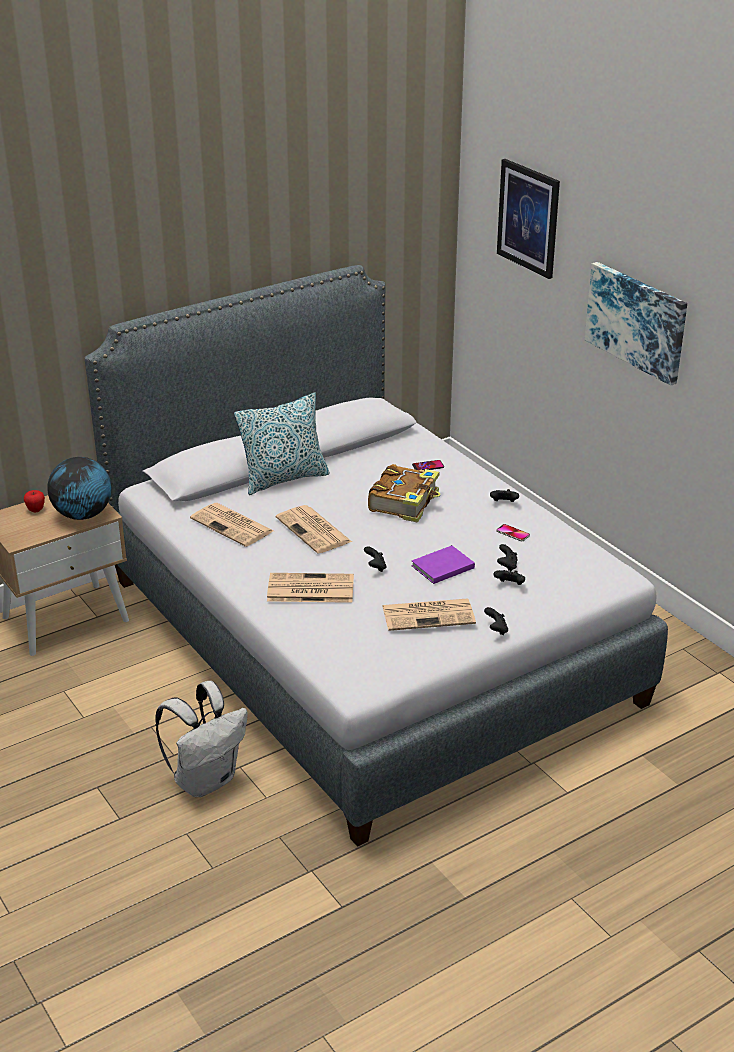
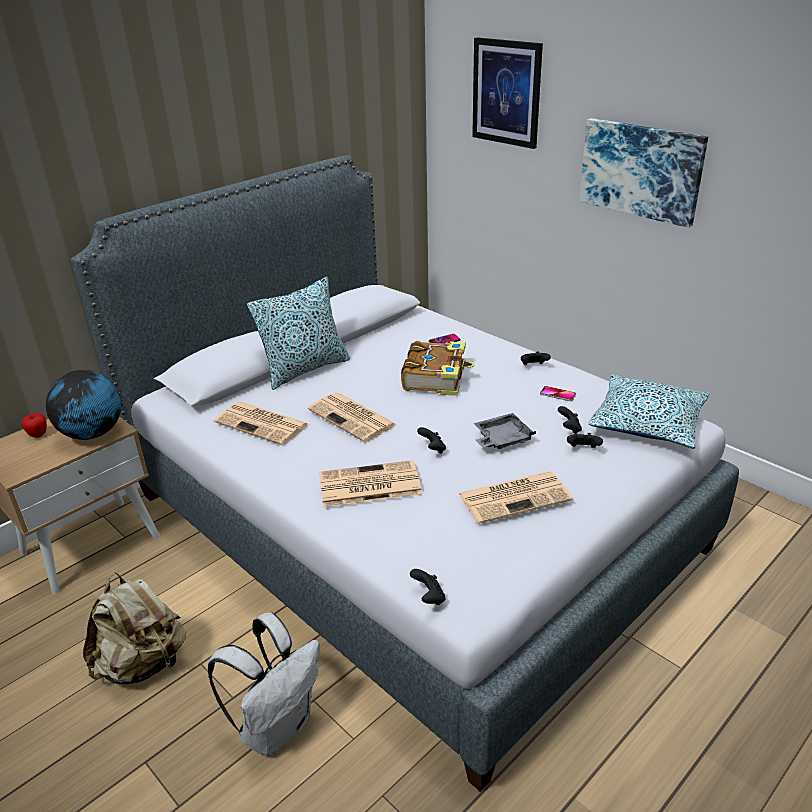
camera: 10 degrees left, 0 degrees up
(103, 719) = (143, 663): none -> beige backpack
(441, 567) = (501, 439): purple book -> grey tray
(496, 630) = (595, 503): black game controller -> black game controller (428, 597)
(582, 570) = (647, 422): none -> pillow

